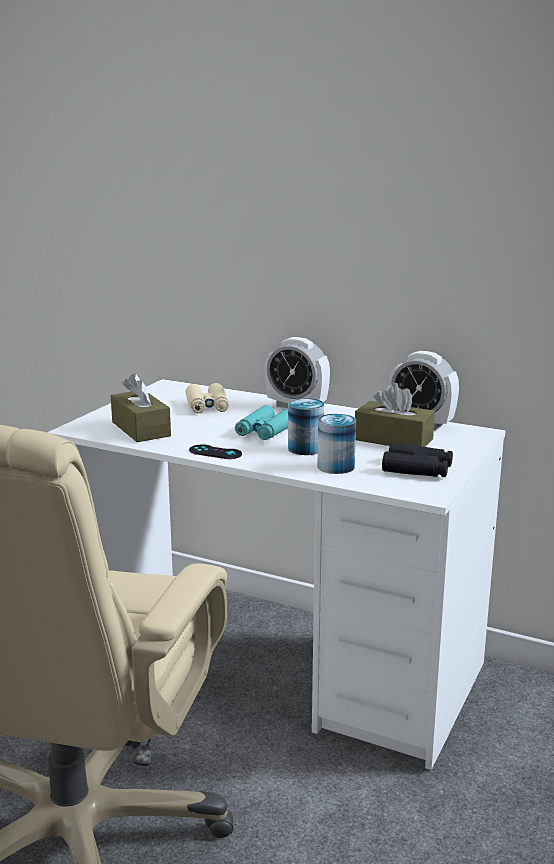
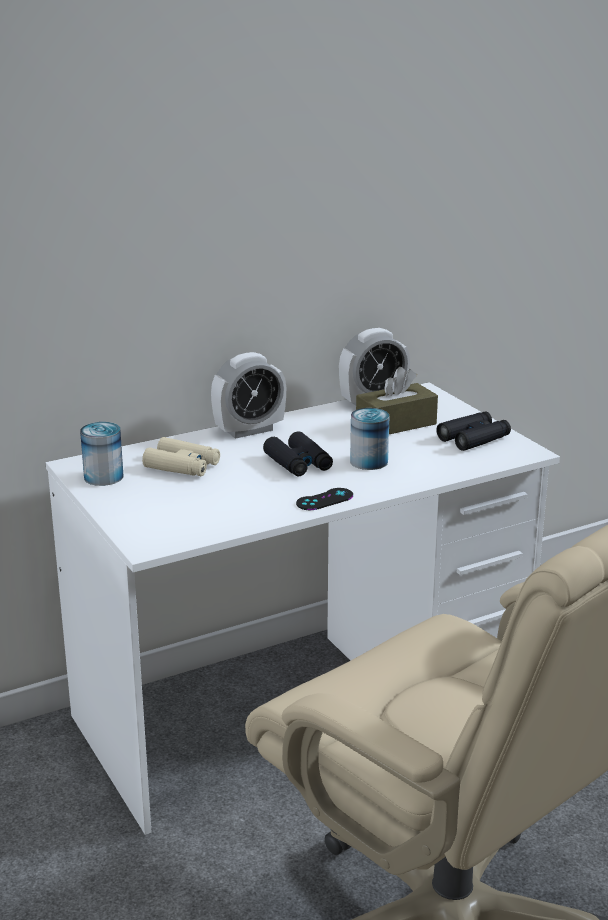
camera: 55 degrees left, 5 degrees up
(141, 429) = (203, 515): brown tissue box -> none
(265, 431) = (298, 463): turquoise binoculars -> black binoculars
(336, 466) = (428, 464): can -> can (103, 477)

